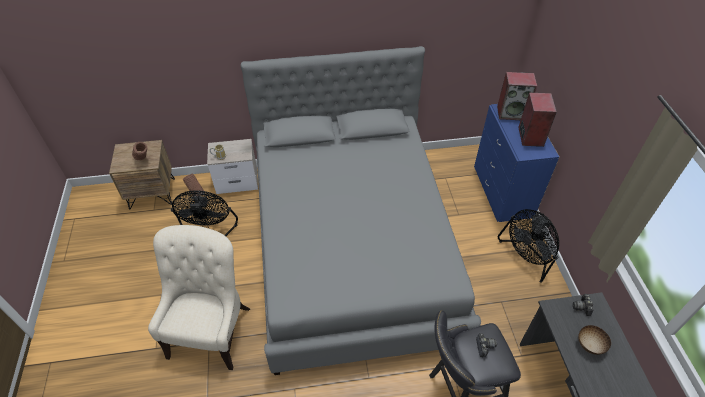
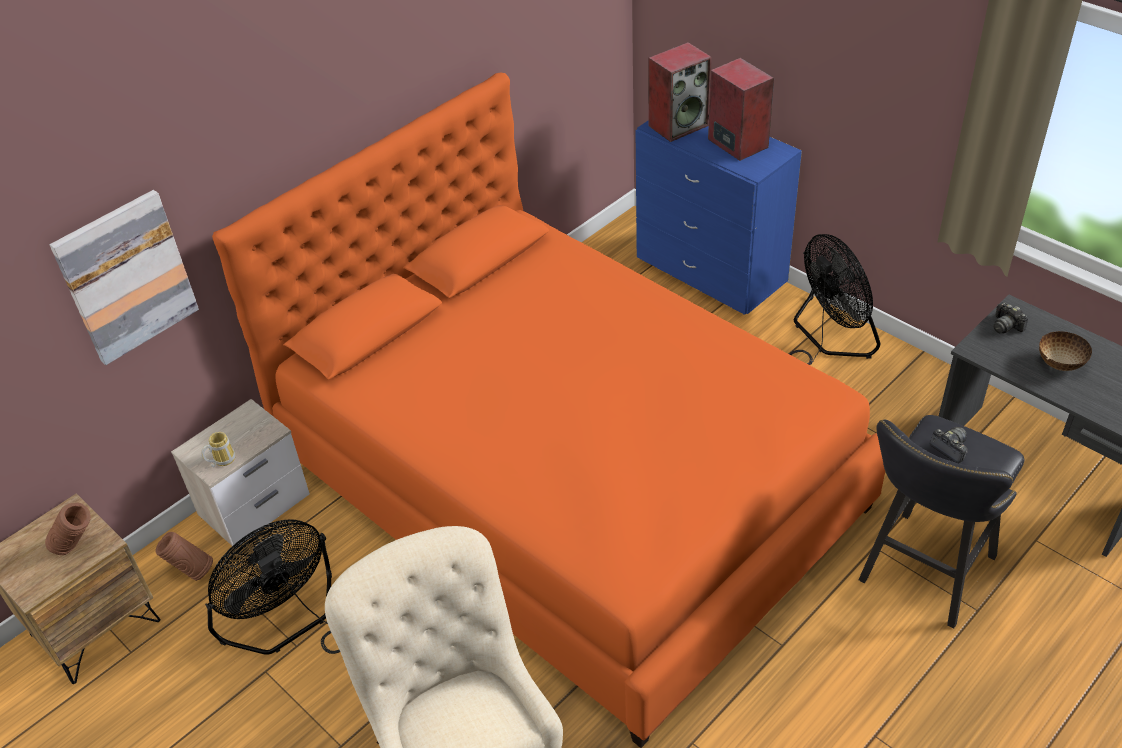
camera: 35 degrees left, 5 degrees down
(200, 63) = (126, 277): none -> picture
(352, 247) = (567, 481): grey bed -> orange bed
(527, 254) = (823, 336): black fan -> black fan turned 135 degrees counterclockwise

